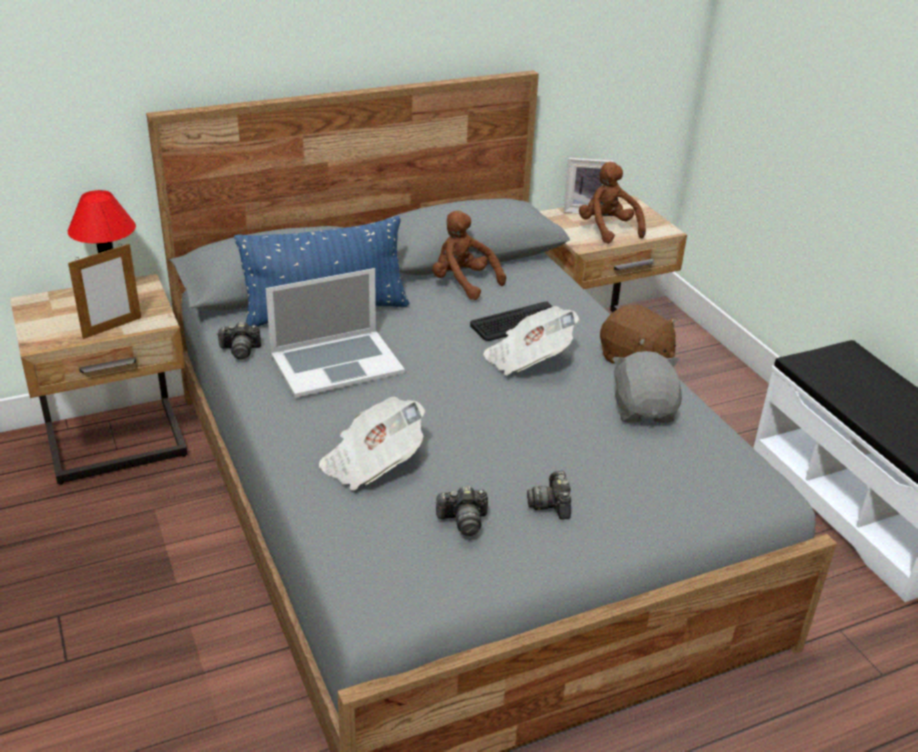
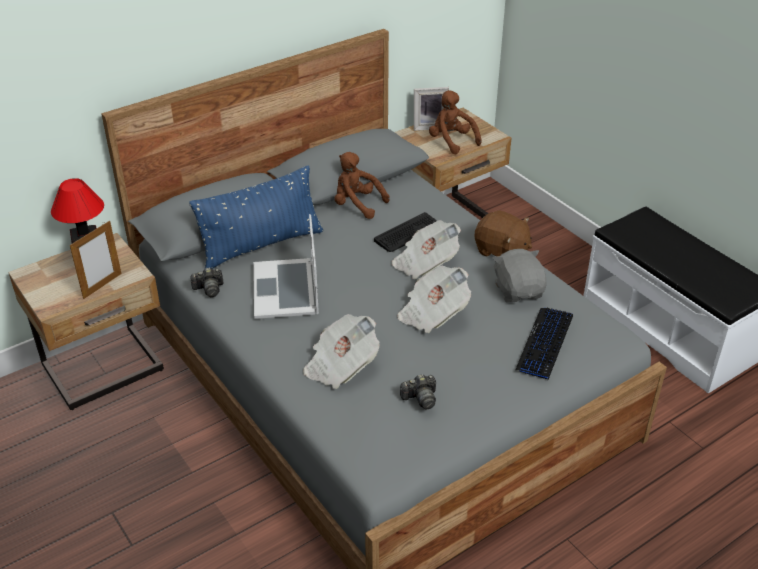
camera: 10 degrees left, 5 degrees up
(336, 363) = (286, 288): laptop -> laptop turned 120 degrees clockwise
(517, 419) = (432, 313): none -> newspaper
(551, 504) = (475, 375): camera -> none
(661, 480) = (545, 343): none -> keyboard

